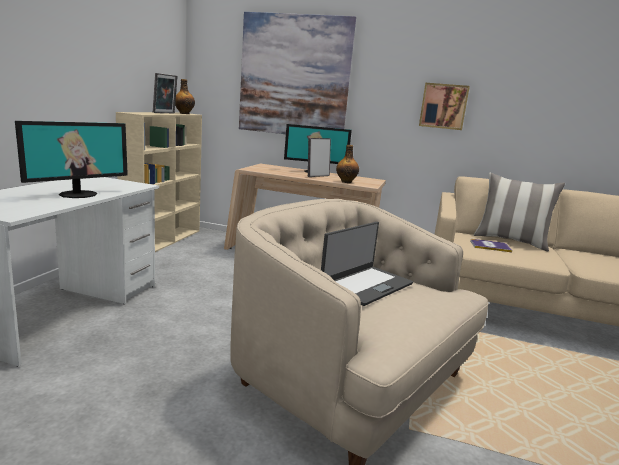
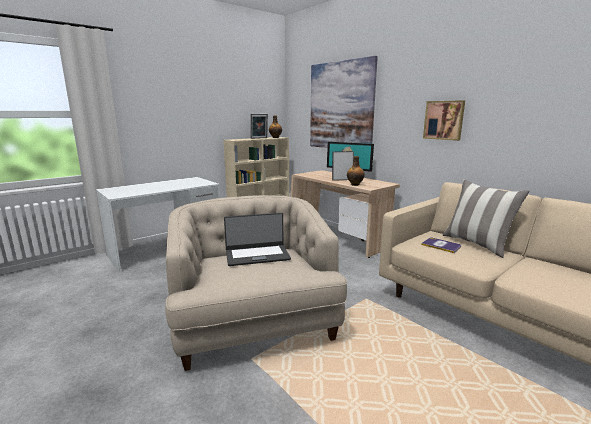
camera: 35 degrees right, 0 degrees up
(78, 194) = (166, 187): monitor -> none

